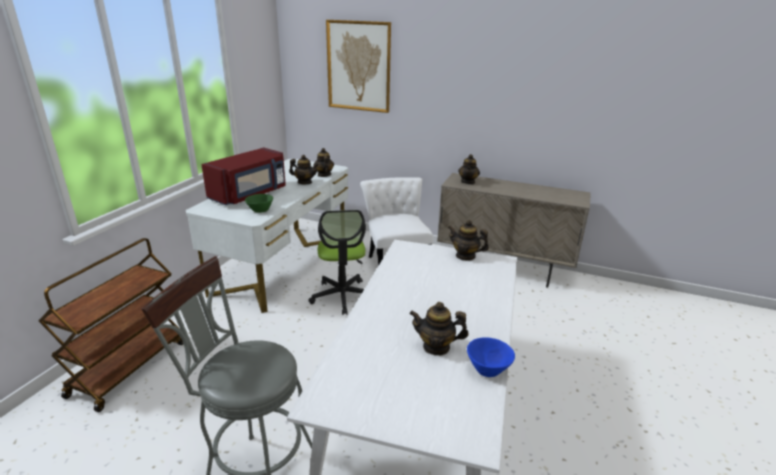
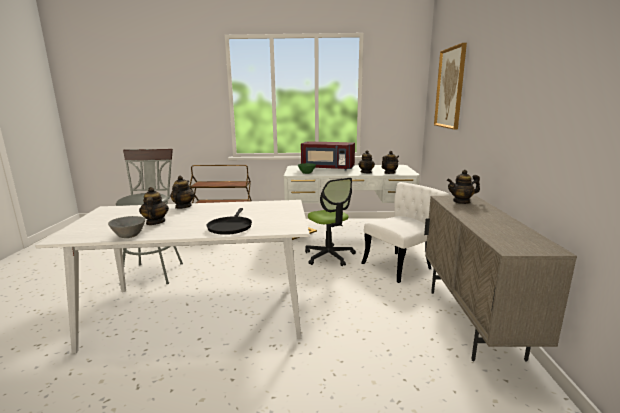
camera: 70 degrees right, 10 degrees down
(342, 296) = (329, 256): office chair -> office chair turned 90 degrees counterclockwise
(465, 256) = (292, 218): teapot -> teapot (183, 207)
(481, 293) = (230, 227): none -> black frying pan
(489, 369) = (129, 236): blue bowl -> grey bowl

